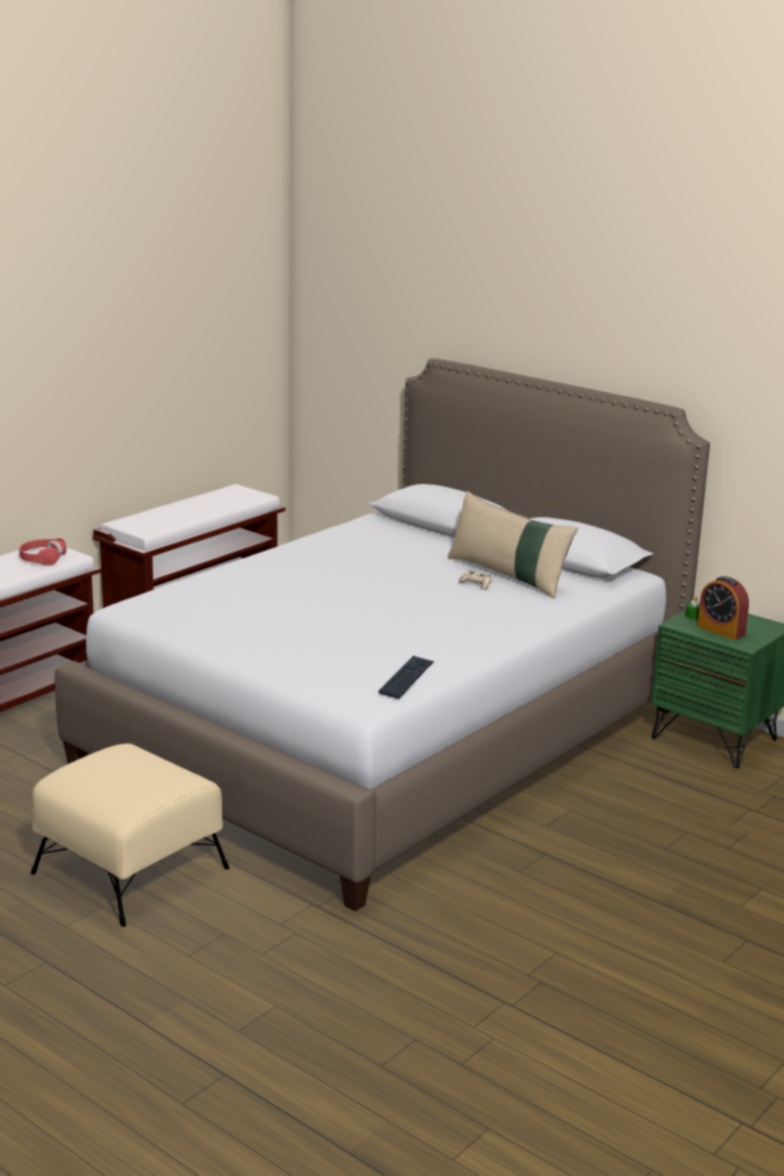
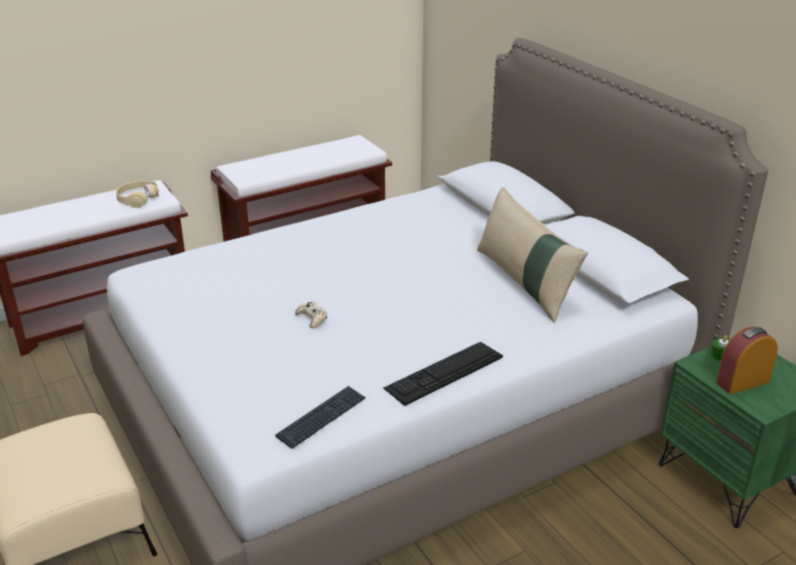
camera: 20 degrees right, 10 degrees up
(42, 558) = (137, 199): red headphones -> beige headphones
(476, 584) = (484, 290): beige game controller -> beige game controller (312, 318)
(486, 639) = (444, 372): none -> keyboard
(721, 630) = (742, 382): alarm clock -> alarm clock turned 90 degrees clockwise

